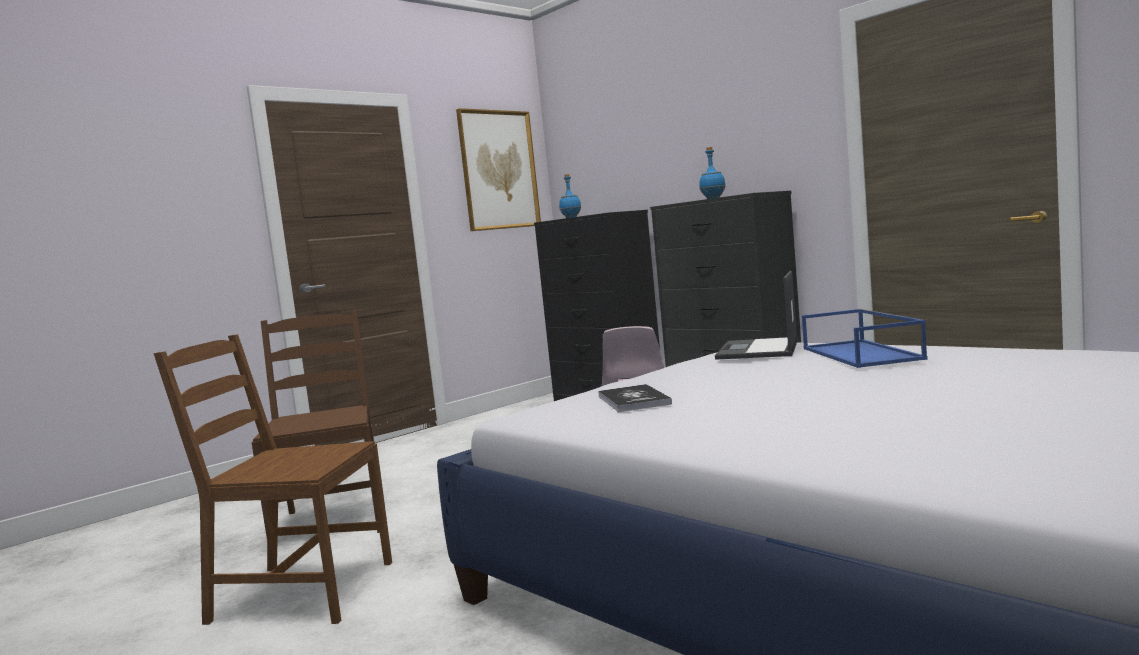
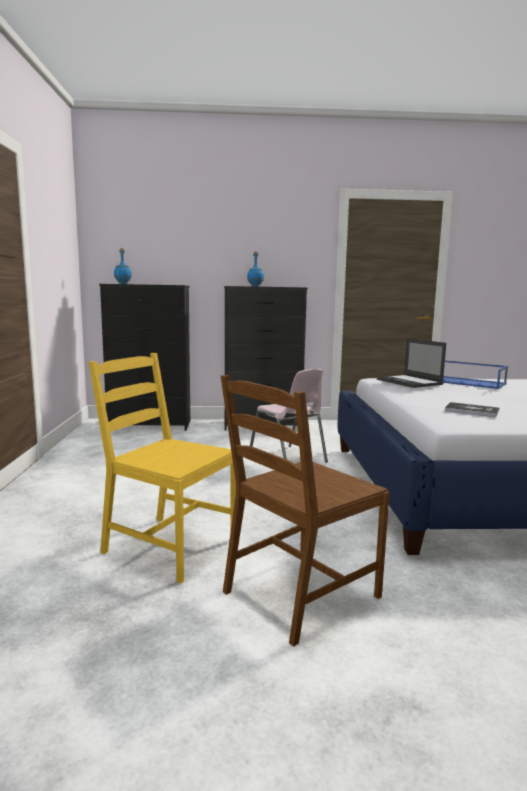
camera: 50 degrees left, 5 degrees up
(331, 521) = (168, 546): brown chair -> yellow chair
(498, 170) = (61, 233): picture -> none

